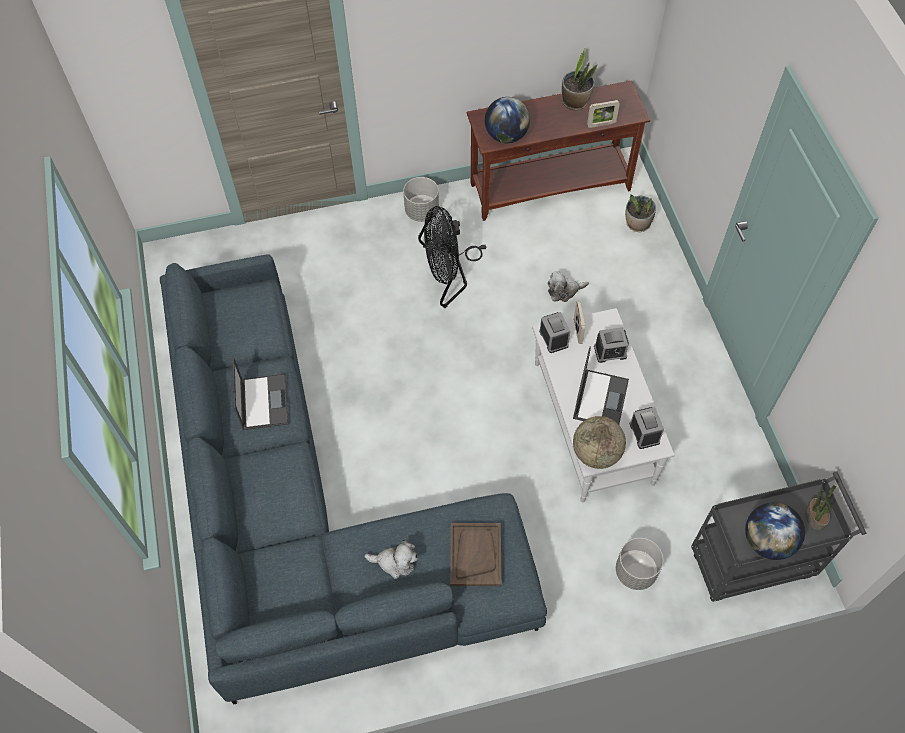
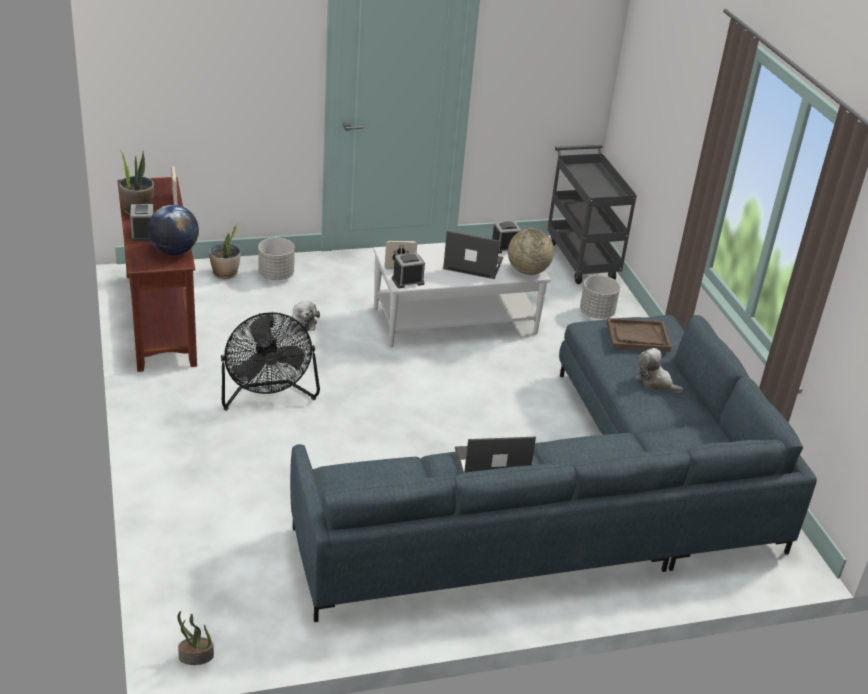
camera: 95 degrees left, 25 degrees down
(395, 562) = (655, 382): plush toy -> plush toy turned 60 degrees counterclockwise
(421, 211) = (171, 409): grey planter -> grey planter (276, 275)
(610, 351) = (422, 254): alarm clock -> alarm clock (143, 233)
(767, 541) = (608, 189): globe -> none
(814, 517) = (584, 170): potted plant -> potted plant (195, 657)

